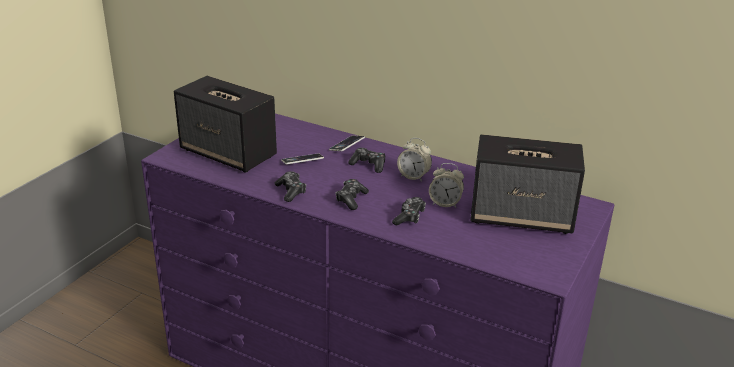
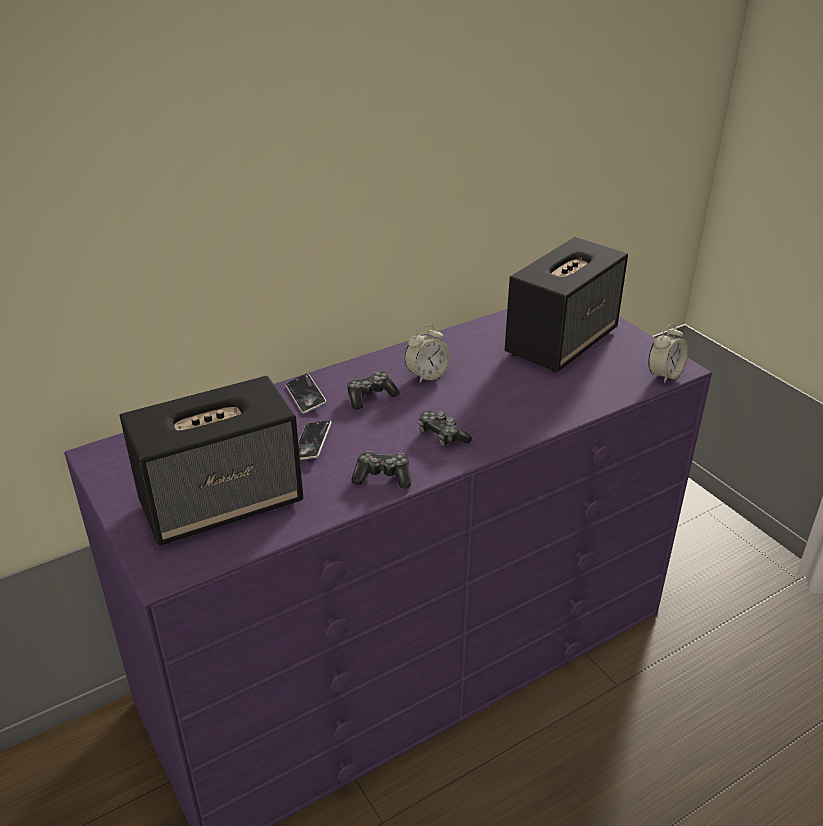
camera: 60 degrees left, 5 degrees up
(409, 217) = (513, 408): game controller -> none
(445, 203) = (501, 376): alarm clock -> alarm clock (664, 375)

